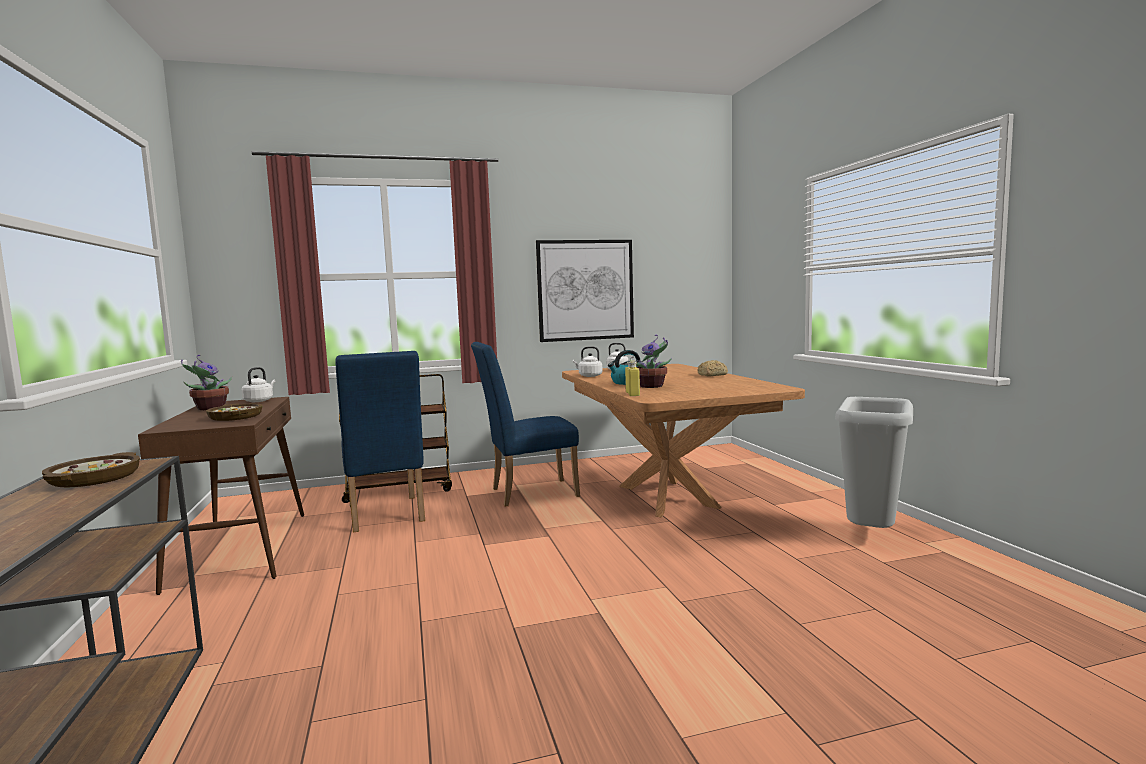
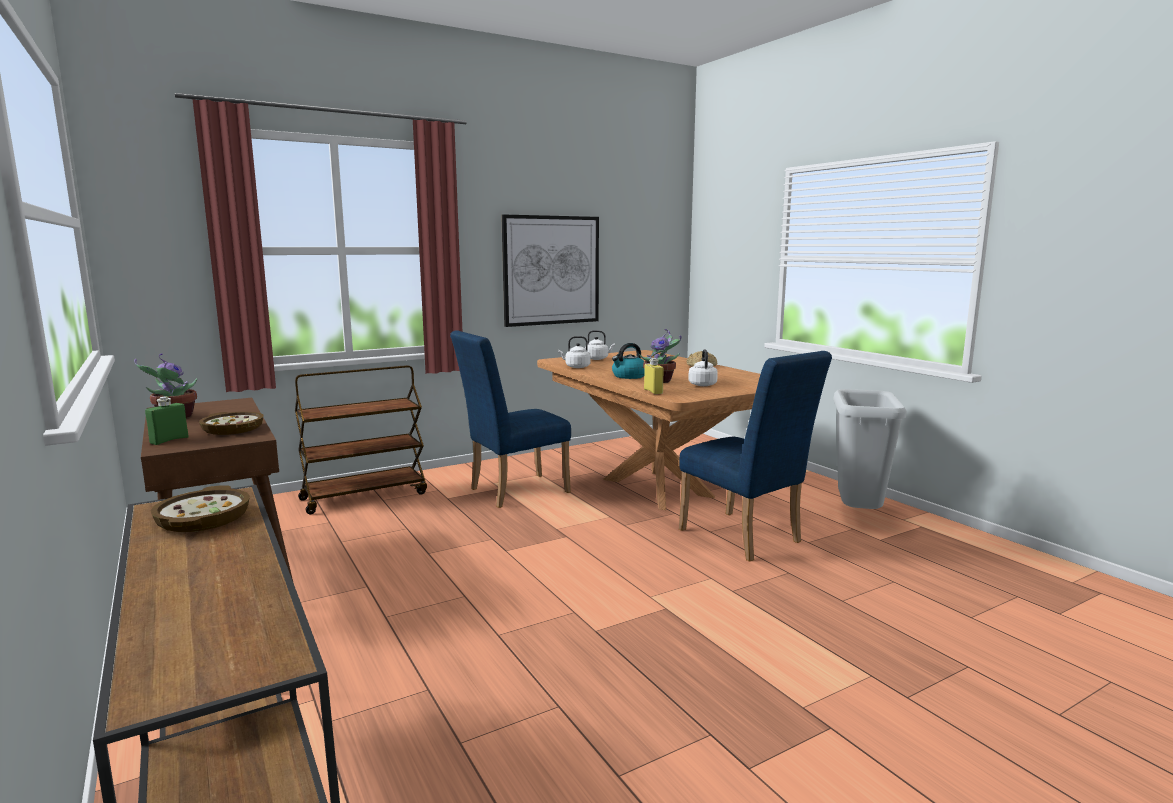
camera: 15 degrees left, 5 degrees up
(177, 423) = (169, 440): none -> green bottle
(259, 401) = (224, 404): white kettle -> white kettle (702, 384)
(385, 516) = (372, 527): blue chair -> blue chair (745, 538)

